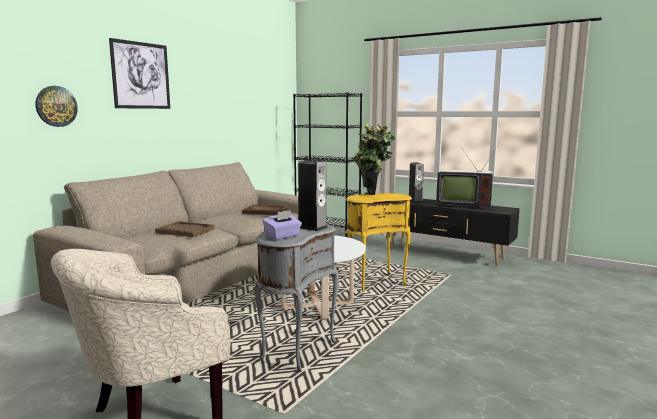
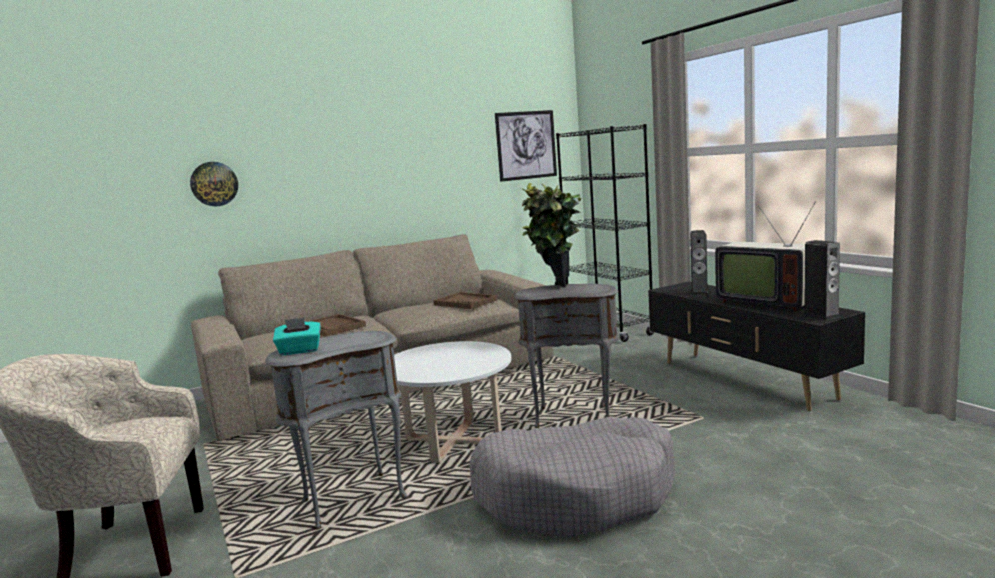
camera: 30 degrees right, 0 degrees up
(141, 75) = (320, 137): picture -> picture (526, 145)
(283, 236) = (299, 351): purple tissue box -> turquoise tissue box
(312, 227) = (362, 339): speaker -> speaker (821, 315)
(376, 282) = (573, 416): yellow side table -> grey side table
(438, 322) = (576, 495): none -> grey dog bed

